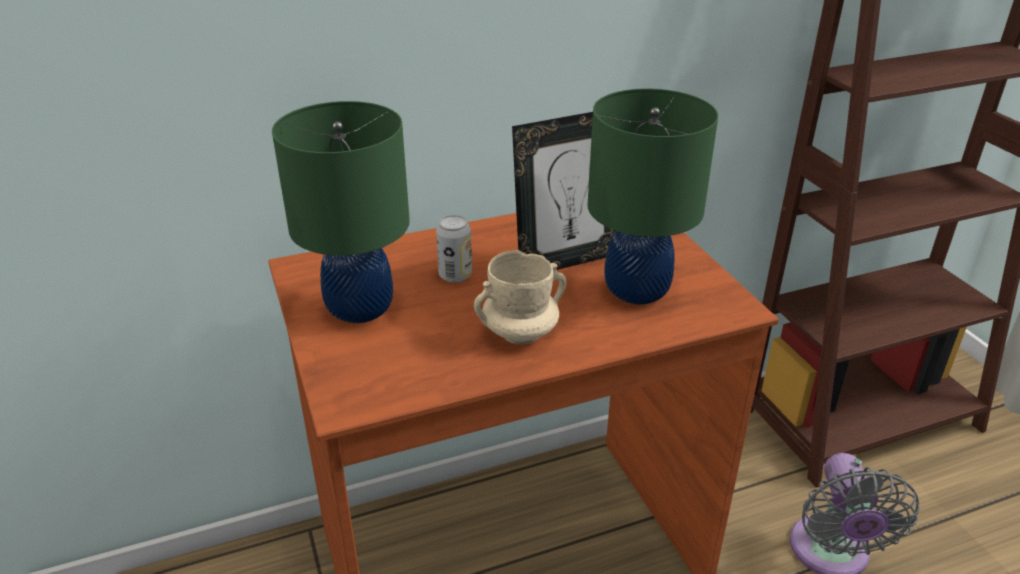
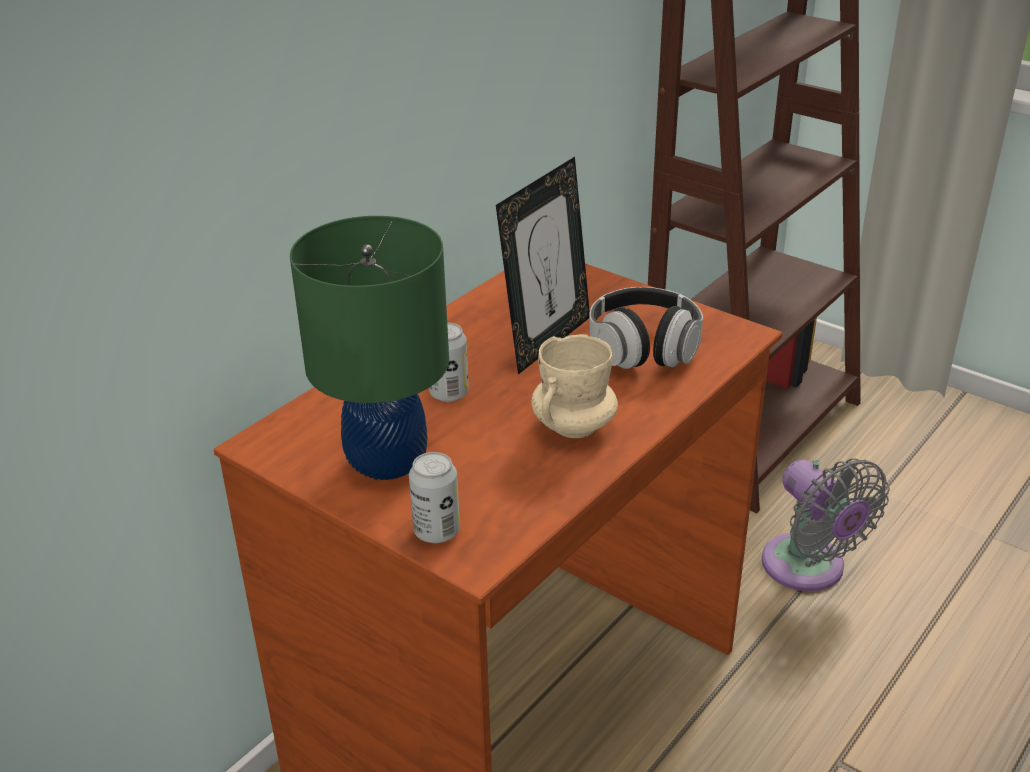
camera: 30 degrees left, 0 degrees up
(340, 373) = (436, 531): none -> can
(639, 292) = (644, 348): green table lamp -> headphones

